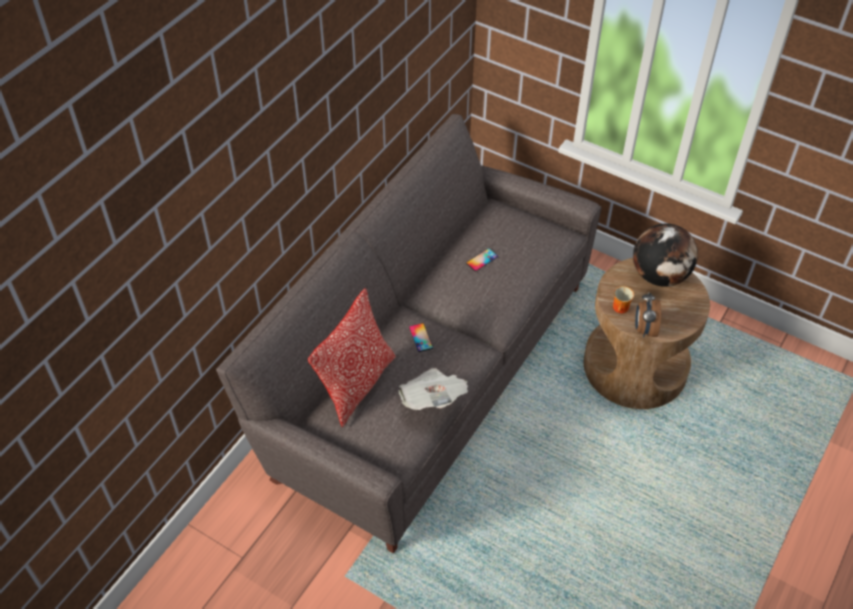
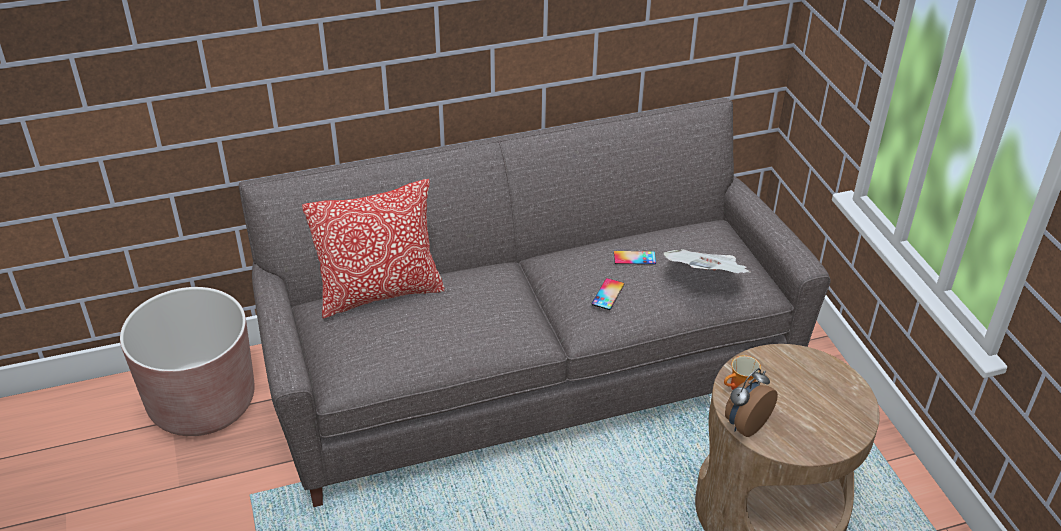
camera: 40 degrees right, 10 degrees down
(239, 541) = (202, 402): none -> brown planter
(421, 337) = (488, 289): phone -> phone (608, 294)
(432, 399) = (431, 346): newspaper -> newspaper (706, 278)
(660, 276) = (829, 384): globe -> none

